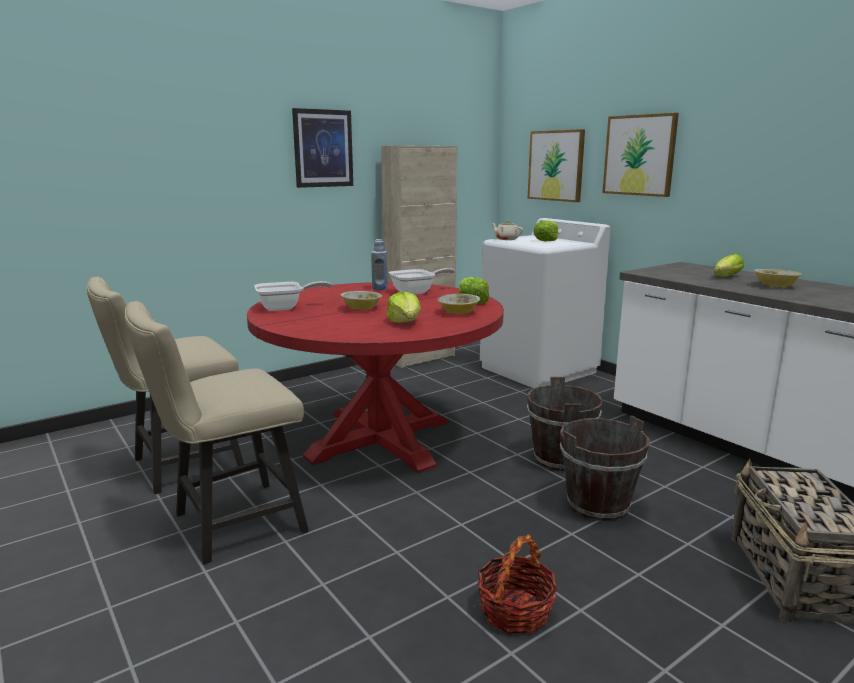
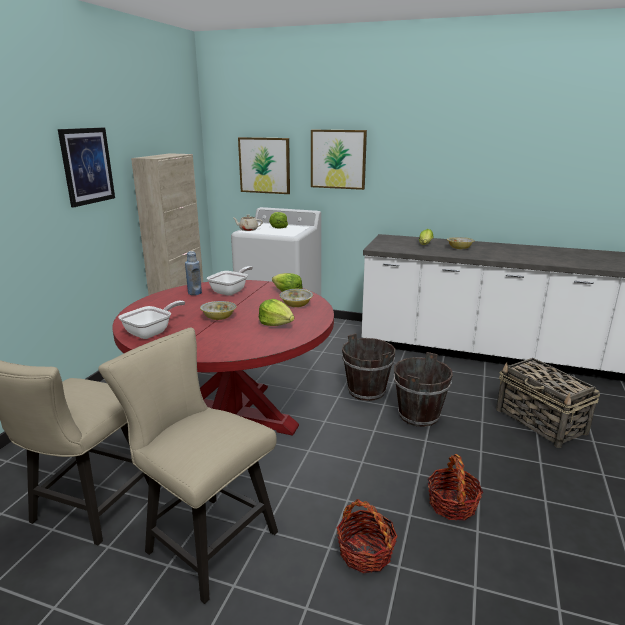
camera: 35 degrees left, 5 degrees up
(229, 525) = (204, 539): beige chair -> beige chair turned 105 degrees clockwise
(351, 606) = (365, 552): none -> basket

